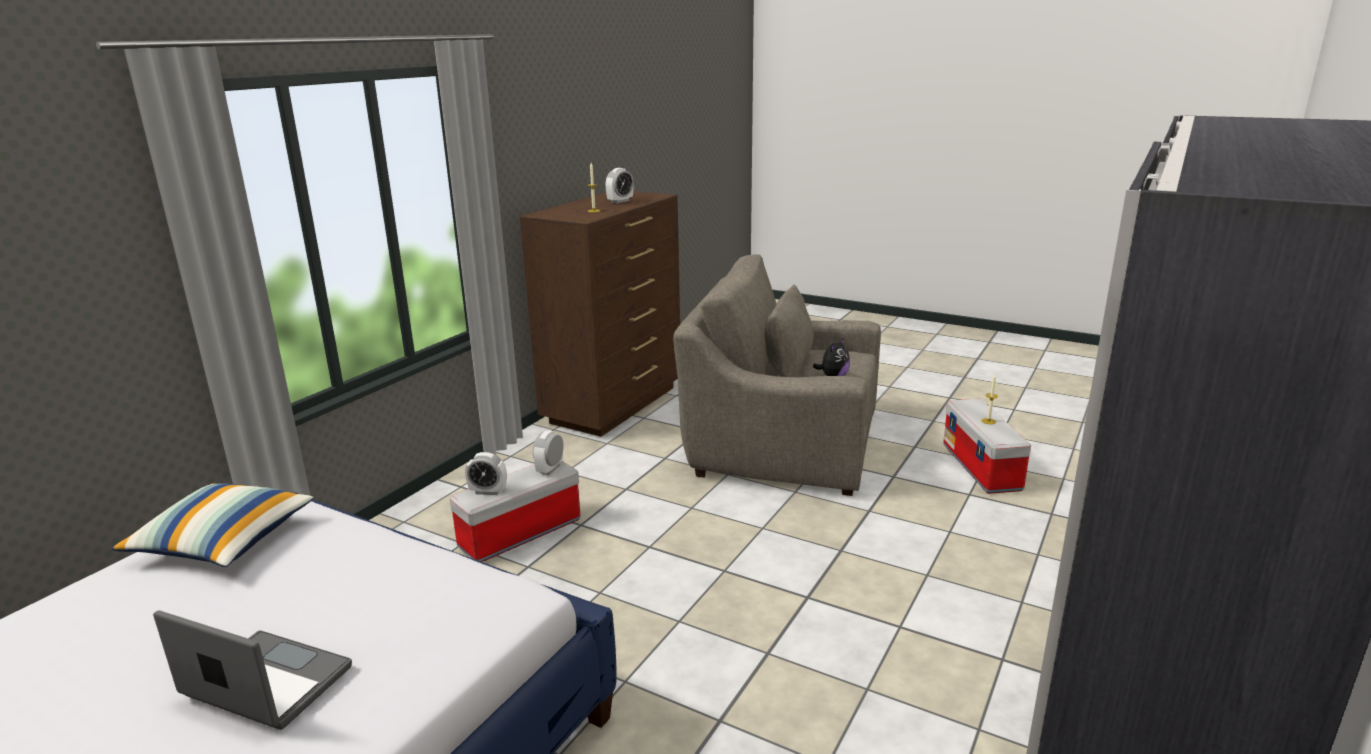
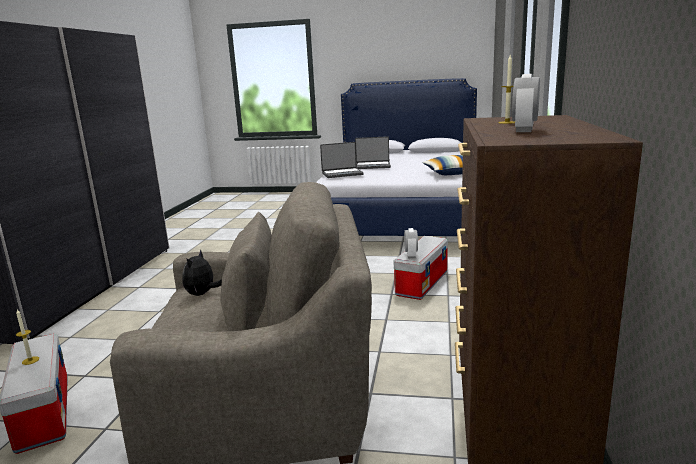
camera: 160 degrees right, 5 degrees down
(442, 625) = (342, 174): none -> laptop
(488, 491) = (428, 241): alarm clock -> none

